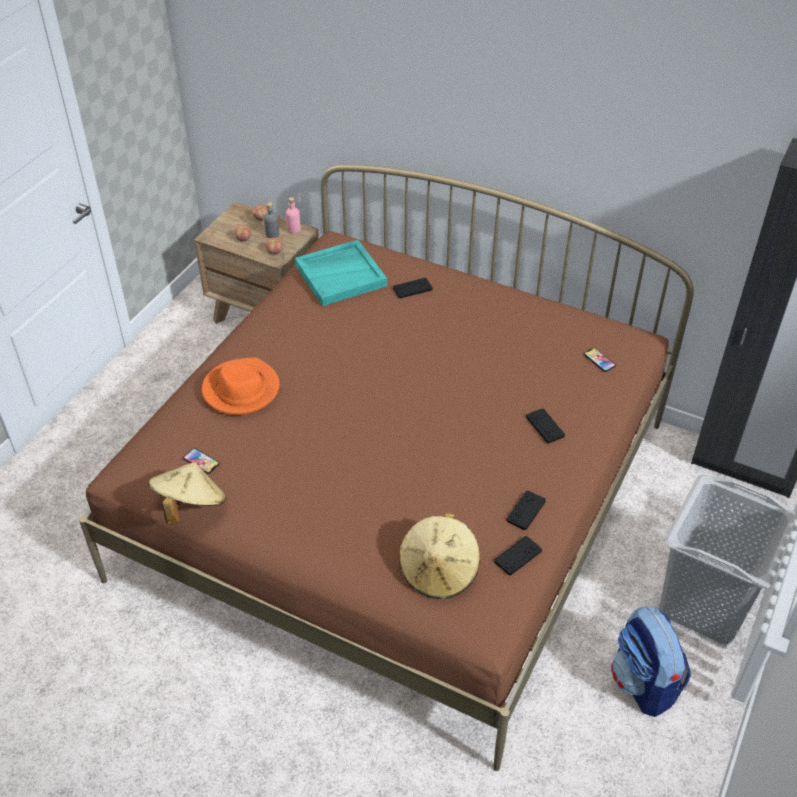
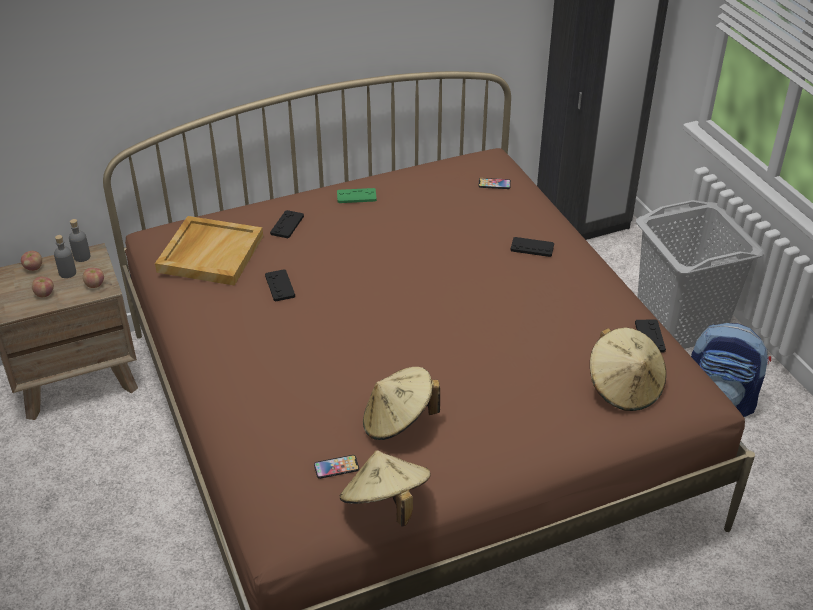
camera: 50 degrees left, 5 degrees down
(241, 390) = (275, 392): orange hat -> none
(272, 465) = (398, 422): none -> beige hat
(293, 229) = (82, 257): pink bottle -> grey bottle
(341, 275) = (210, 253): turquoise tray -> beige tray
(487, 300) = (356, 196): none -> green game controller
(526, 511) = (608, 307): black game controller -> black game controller (280, 286)

